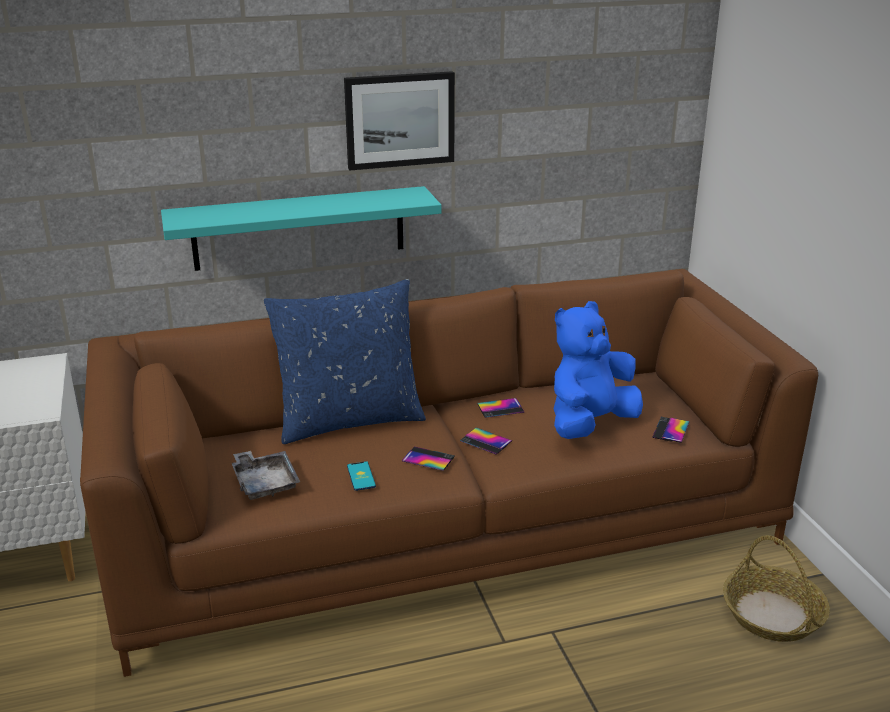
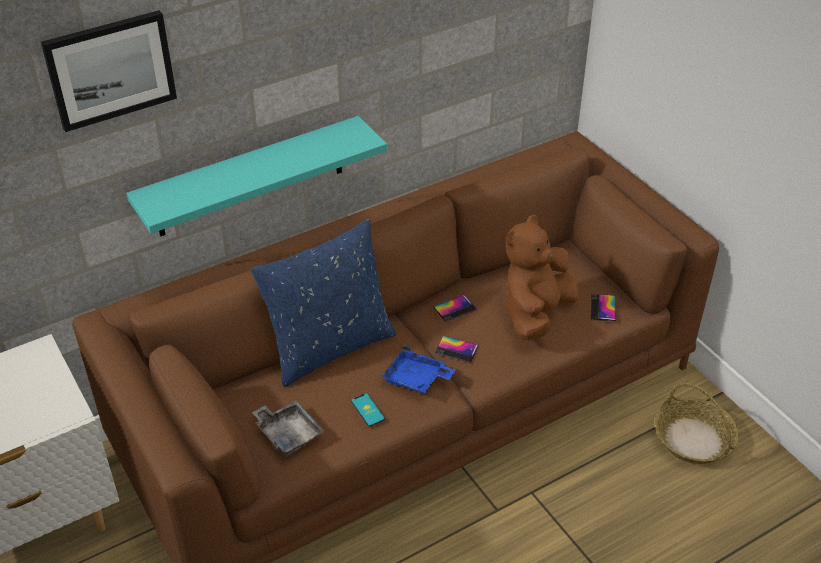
camera: 15 degrees left, 15 degrees up
(399, 120) = (335, 65): picture -> picture (110, 69)
(428, 459) = (416, 379): phone -> blue tray
(590, 424) = (536, 313): blue plush toy -> brown plush toy

